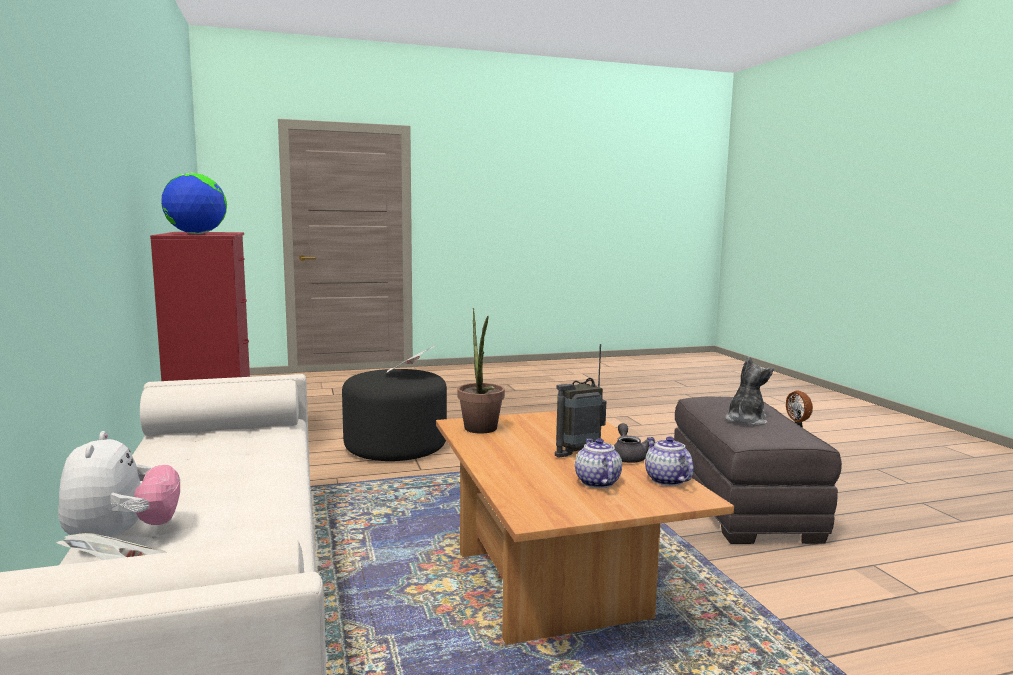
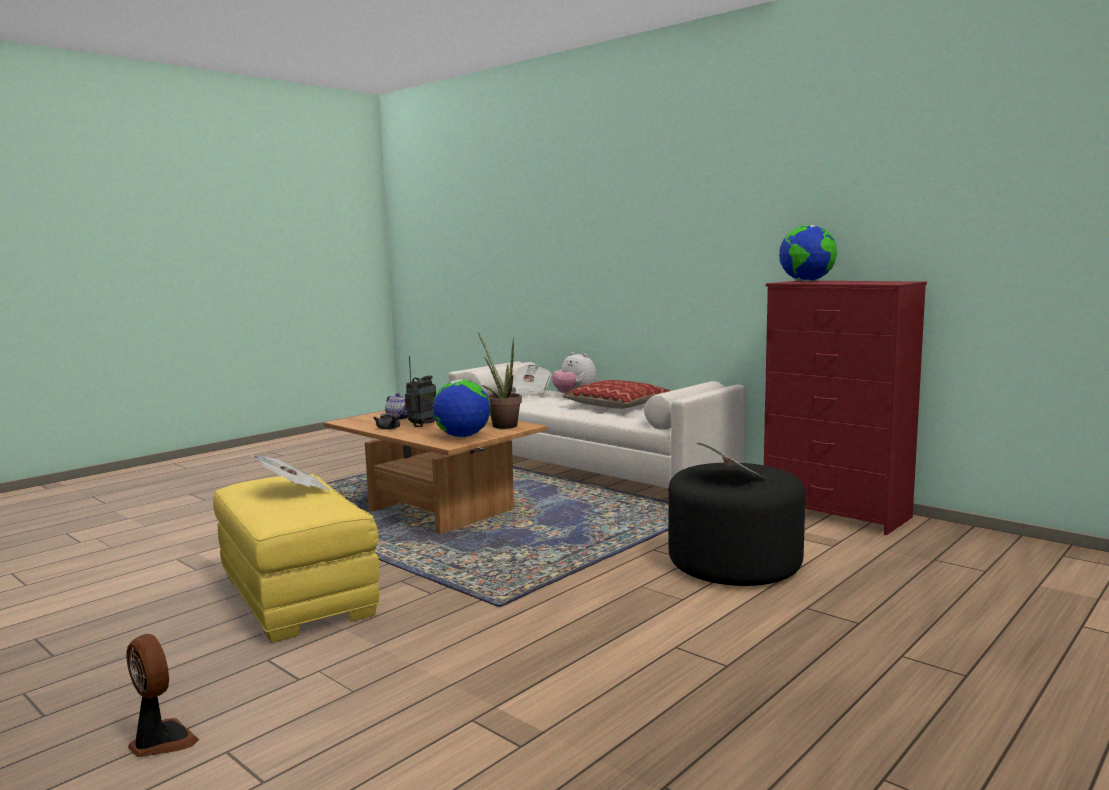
camera: 150 degrees right, 0 degrees up
(190, 474) = (617, 405): none -> pillow
(552, 422) = (462, 436): none -> globe
(666, 479) = (361, 424): teapot -> none
(744, 505) = (295, 594): grey ottoman -> yellow ottoman
(746, 420) = (294, 492): plush toy -> newspaper

